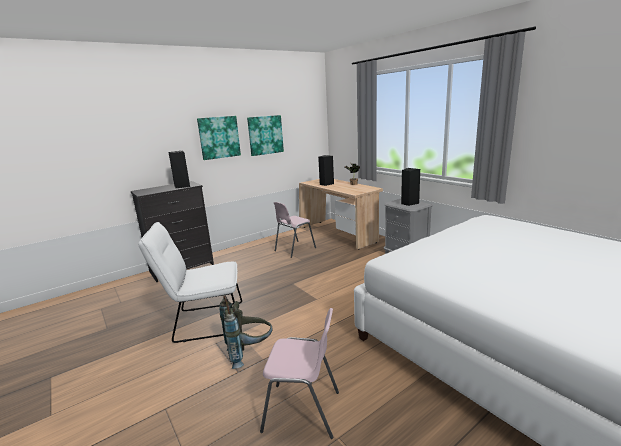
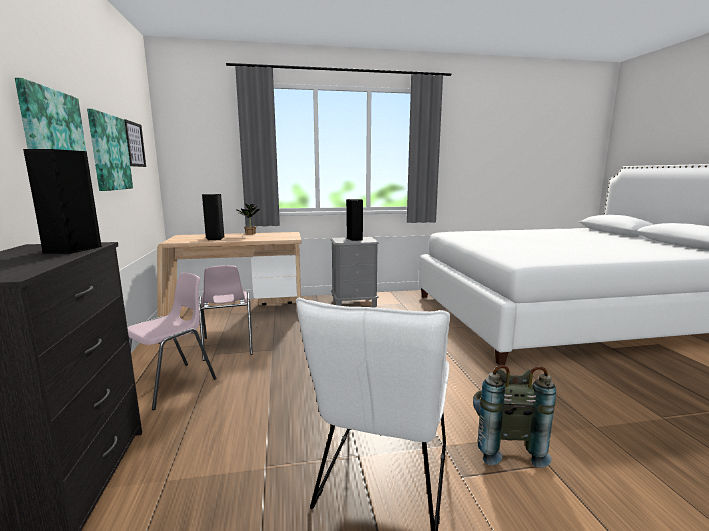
camera: 65 degrees left, 5 degrees down
(295, 125) = (134, 144): none -> picture
(303, 411) = (626, 428): pink chair -> pink chair (172, 384)

